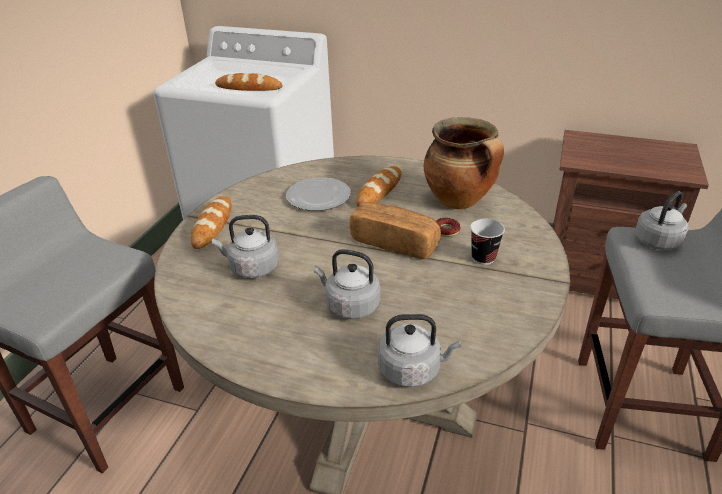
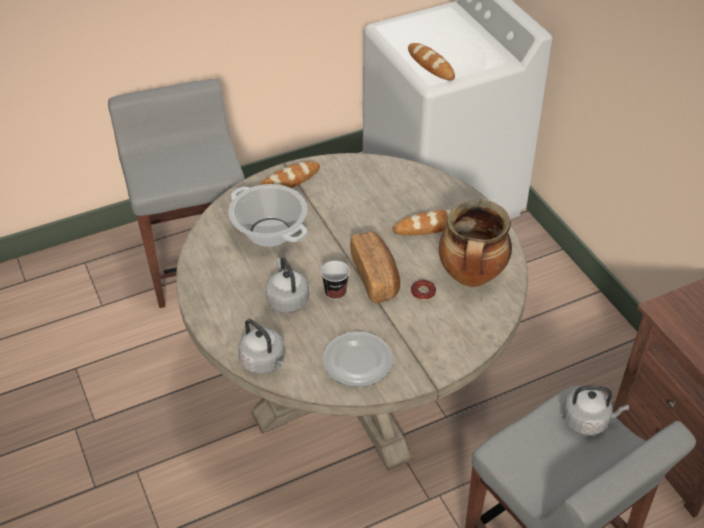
camera: 45 degrees right, 10 degrees up
(252, 268) = (269, 232): grey kettle -> cooking pot
(319, 196) = (382, 203): plate -> plate (358, 361)
(483, 258) = (413, 330): cup -> cup (335, 292)

